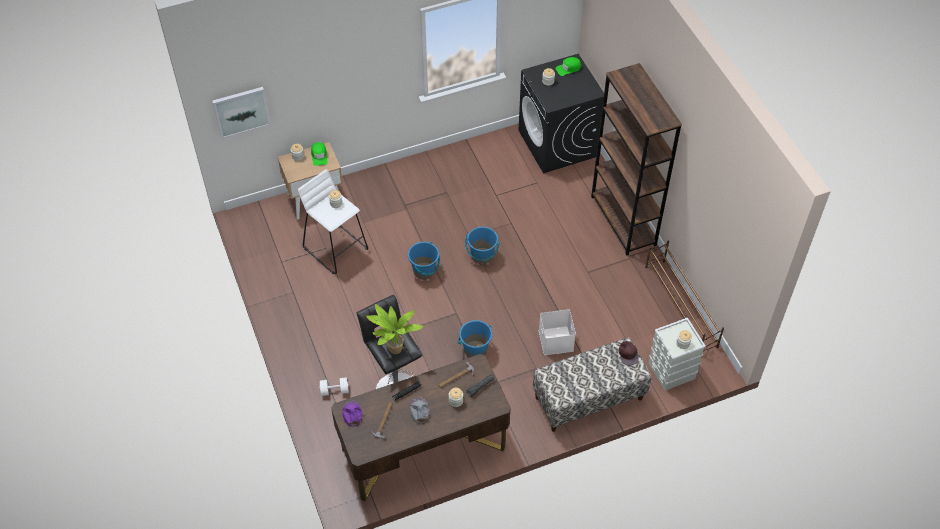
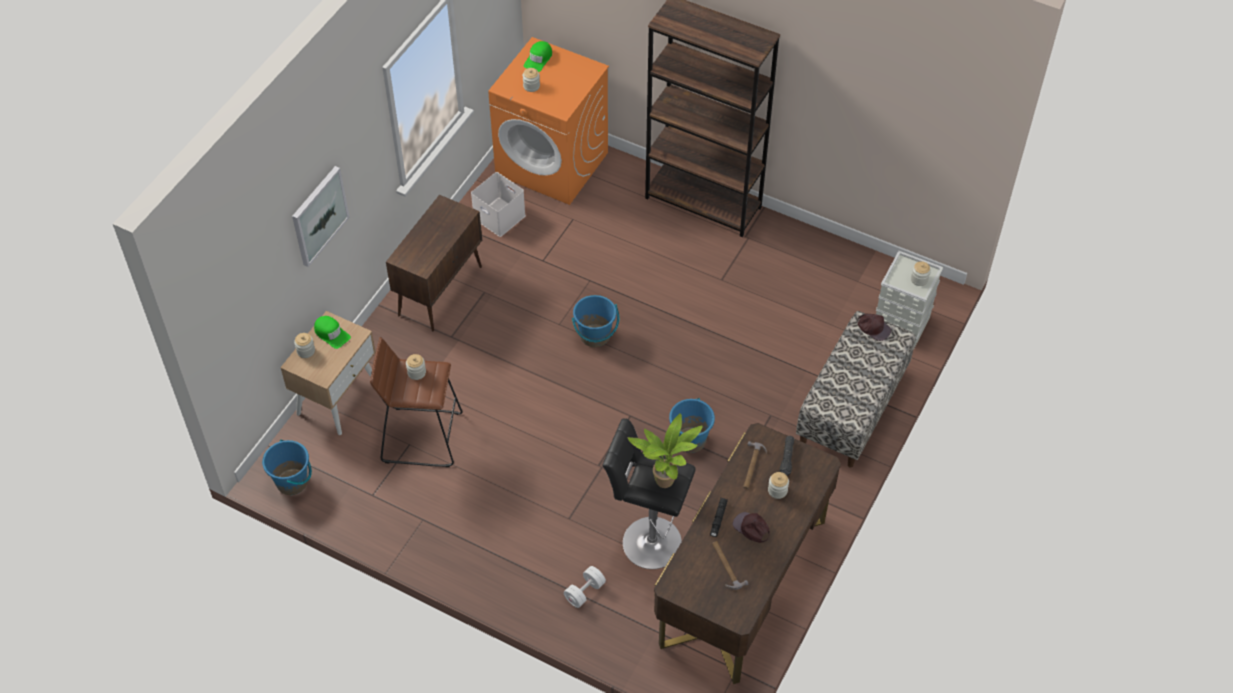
camera: 40 degrees left, 0 degrees up
(241, 111) = (236, 327): picture -> picture (319, 215)
(336, 248) = (421, 436): white stool -> brown stool
(352, 414) = (685, 584): purple cap -> none
(419, 410) = (751, 528): grey cap -> brown cap
(424, 176) = (440, 290): none -> brown cabinet
(424, 271) = (549, 394): blue bucket -> blue bucket (292, 482)
(556, 341) = (762, 372): white storage box -> white storage box (500, 217)
(557, 144) = (553, 163): black washing machine -> orange washing machine
(680, 307) = (846, 254): brown shoe rack -> none

